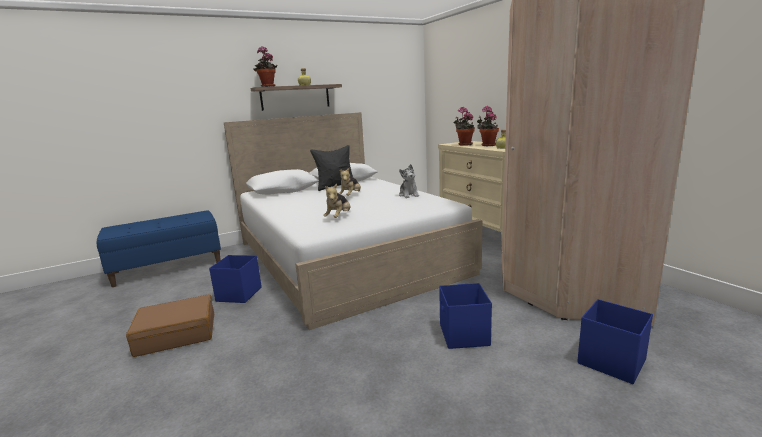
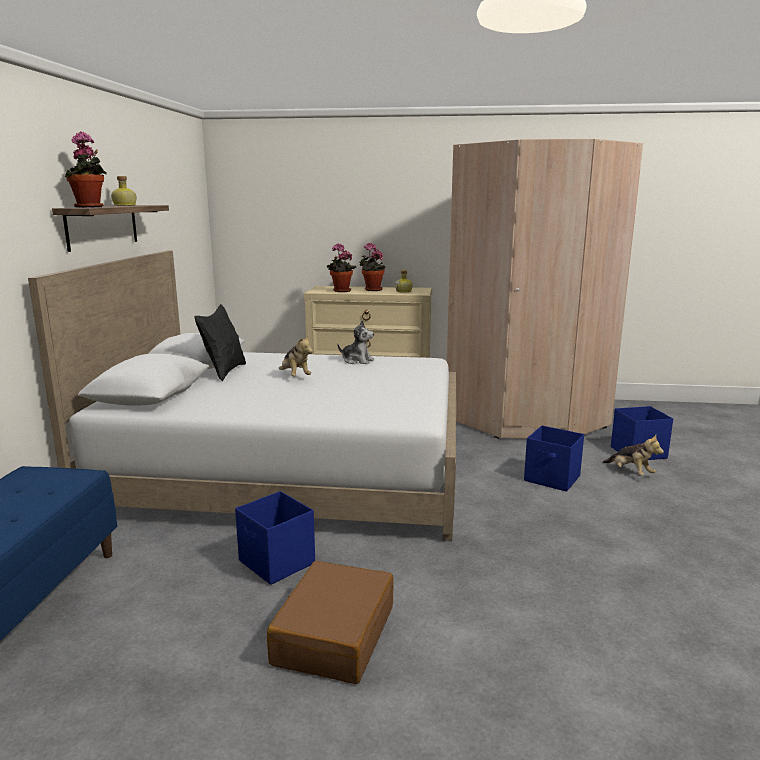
camera: 55 degrees left, 0 degrees up
(339, 217) = (380, 398): plush toy -> plush toy (630, 472)

